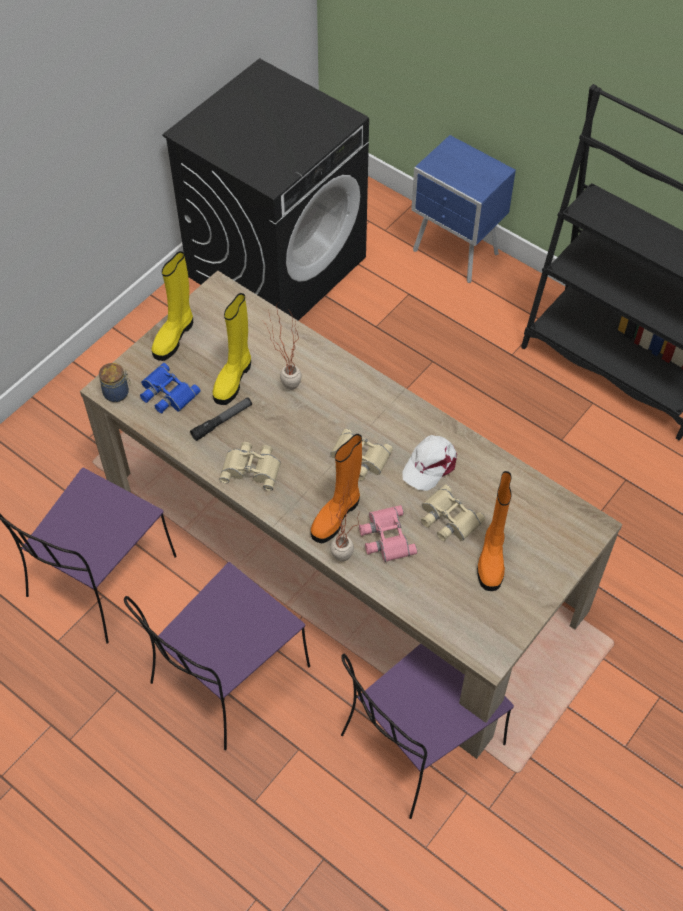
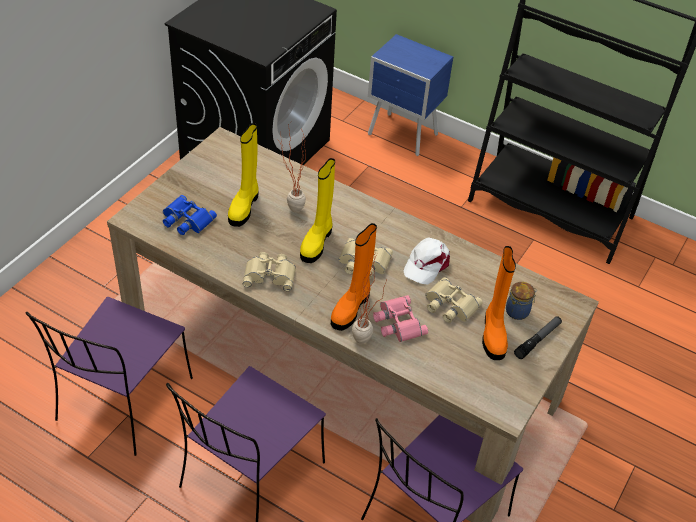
camera: 10 degrees left, 10 degrees down
(117, 393) = (141, 221): jar -> jar (518, 311)
(174, 336) = (188, 176): yellow boot -> yellow boot (317, 242)
(222, 421) = (238, 239): flashlight -> flashlight (537, 340)

